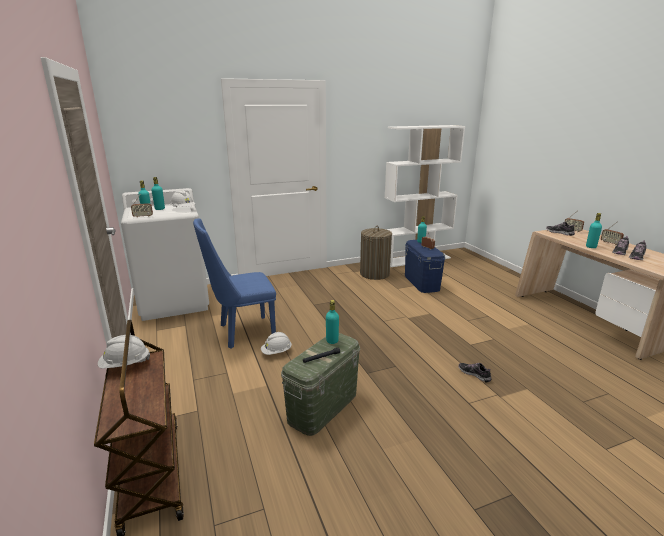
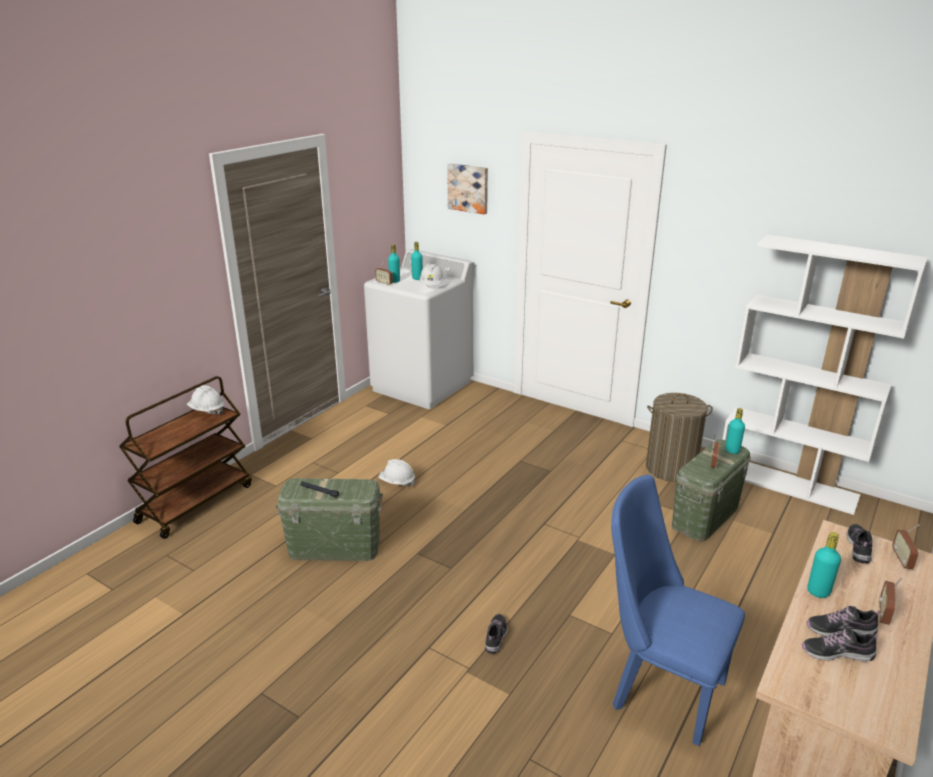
camera: 55 degrees right, 5 degrees up
(177, 129) = (468, 188): none -> picture
(241, 332) = (410, 447): blue chair -> blue chair (659, 689)
(332, 341) = (356, 485): turquoise bottle -> none
(421, 282) = (705, 516): blue storage box -> green storage box

